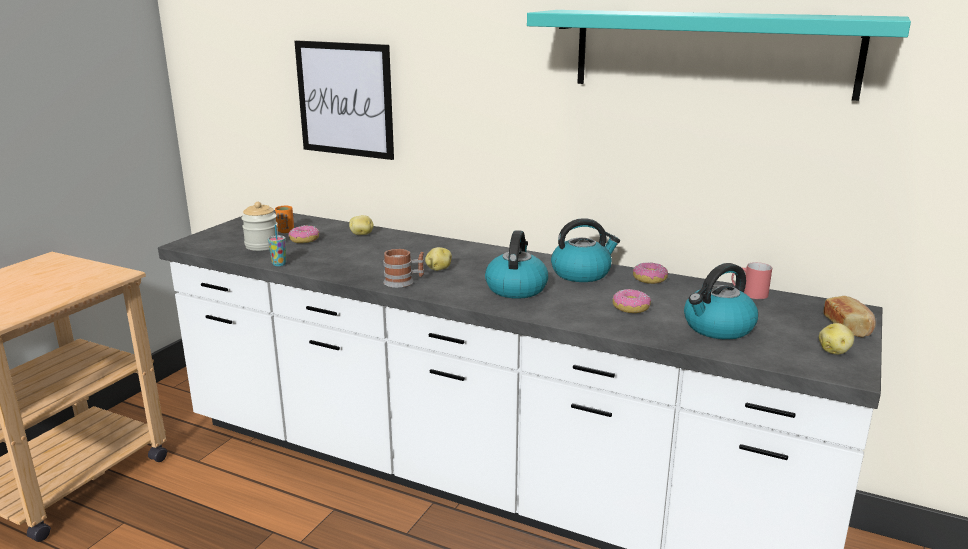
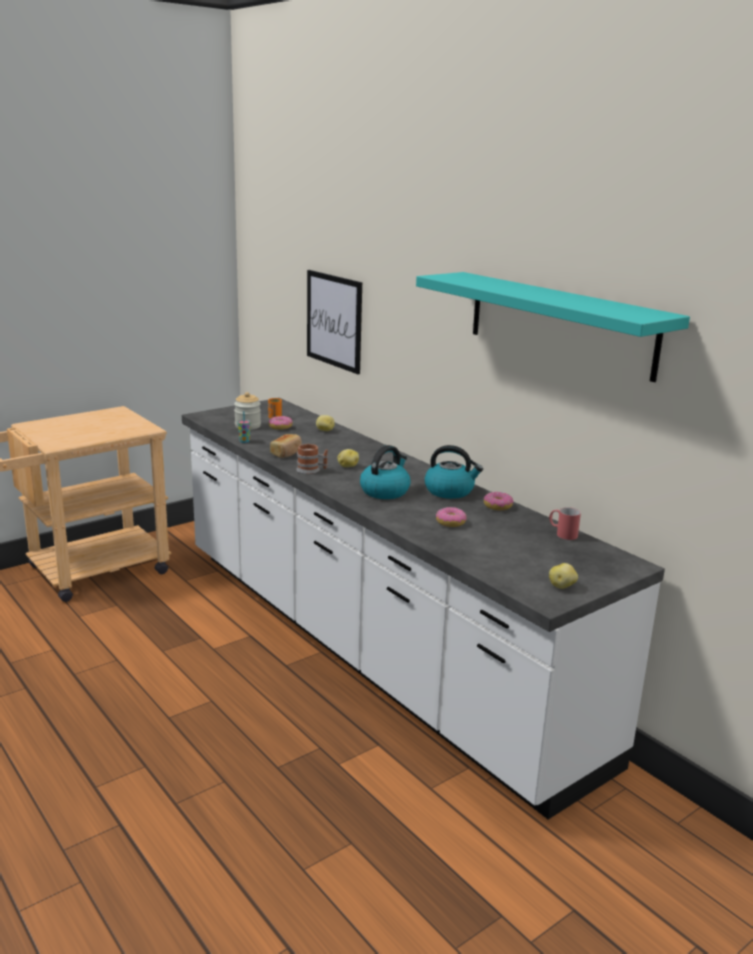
camera: 25 degrees right, 0 degrees up
(717, 328) = (495, 550): kettle -> none
(848, 327) = (604, 574): bread -> bread (287, 453)

